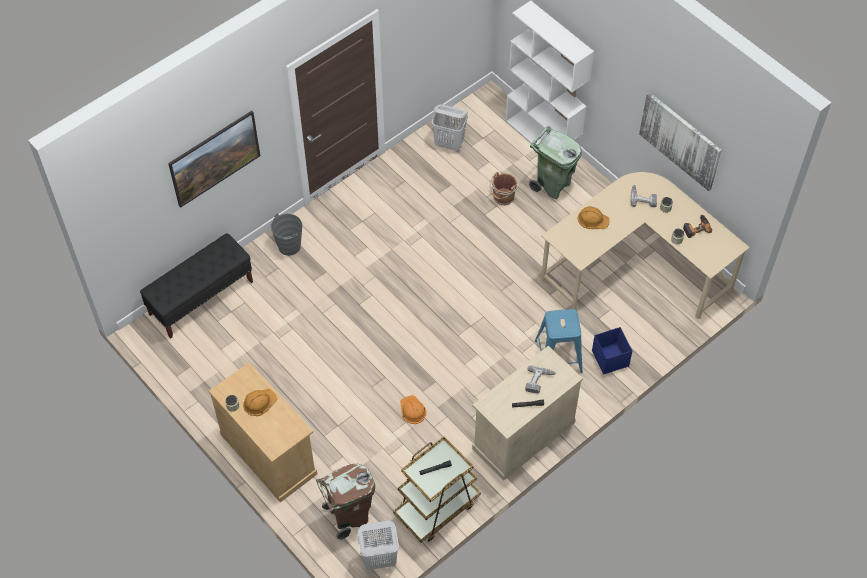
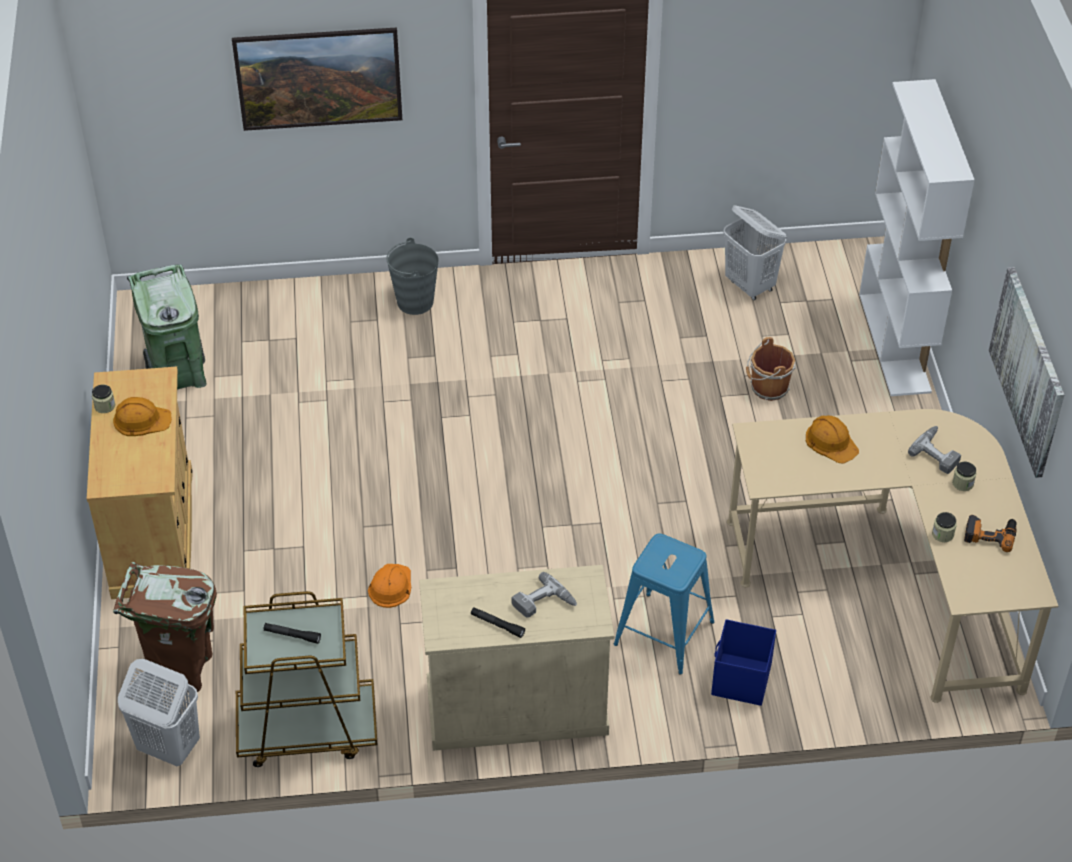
camera: 35 degrees right, 10 degrees down
(201, 298) = (247, 305): black bench -> none
(552, 185) = (857, 408): green trash can -> green trash can (179, 376)

